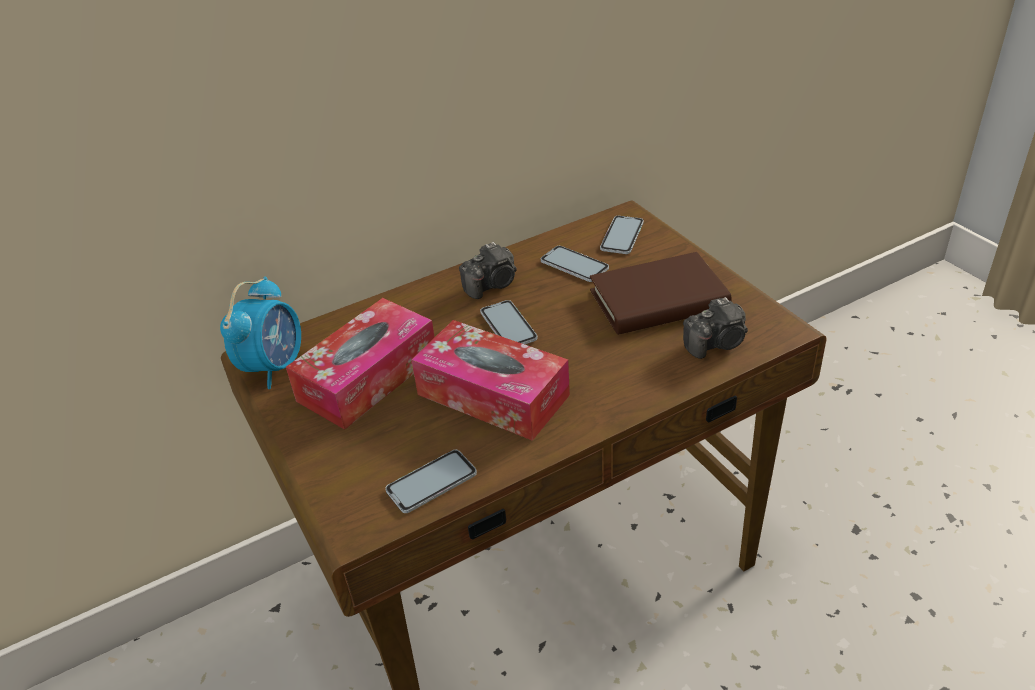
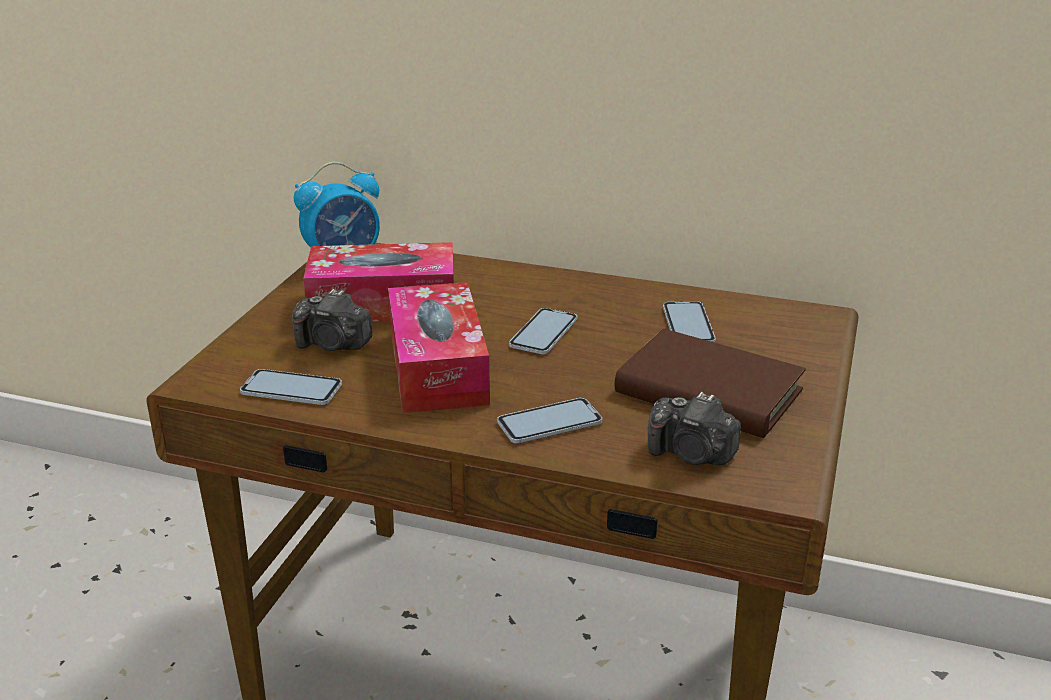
camera: 45 degrees right, 10 degrees down
(492, 285) = (590, 300): camera -> camera (333, 344)
(622, 236) = (780, 328): phone -> phone (549, 422)

